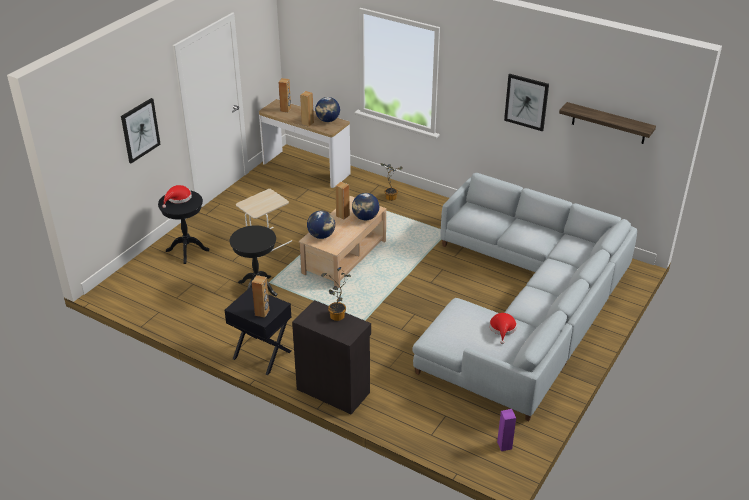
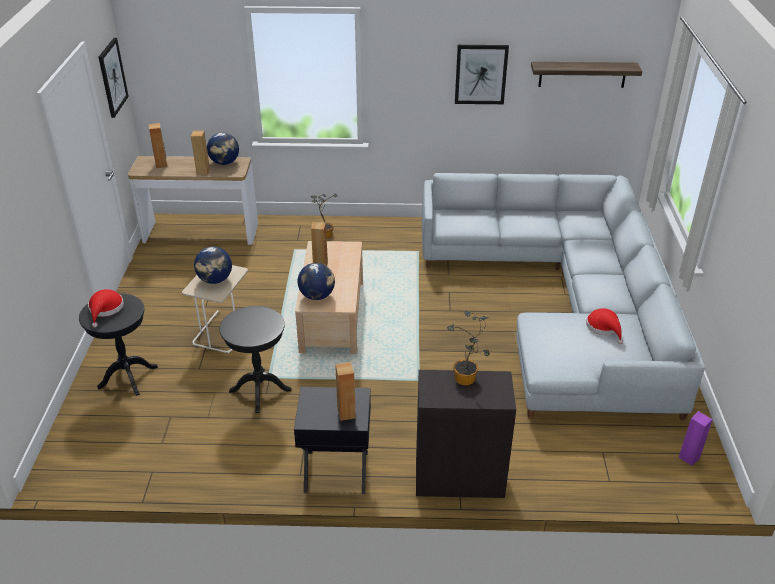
camera: 30 degrees left, 0 degrees up
(140, 130) = (29, 226): picture -> picture (112, 77)
(365, 218) = (348, 259): globe -> globe (215, 280)

